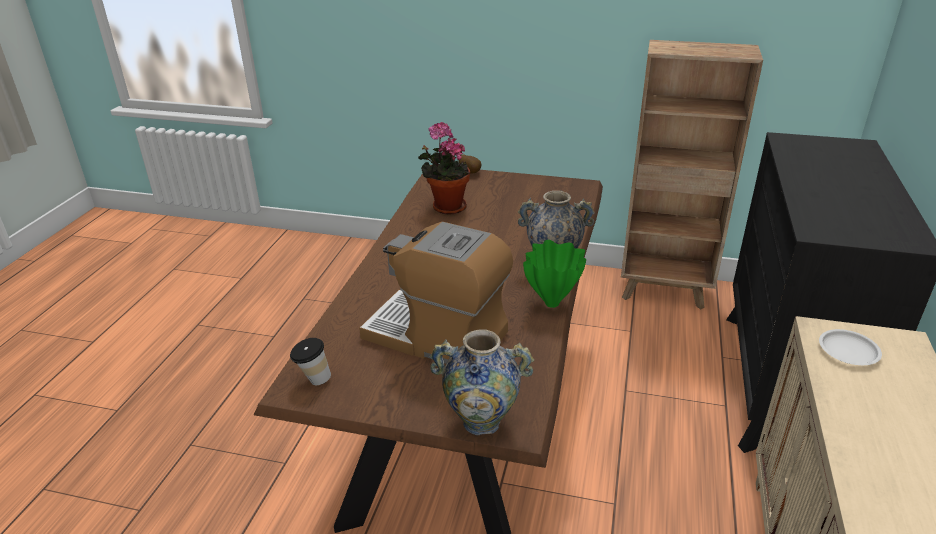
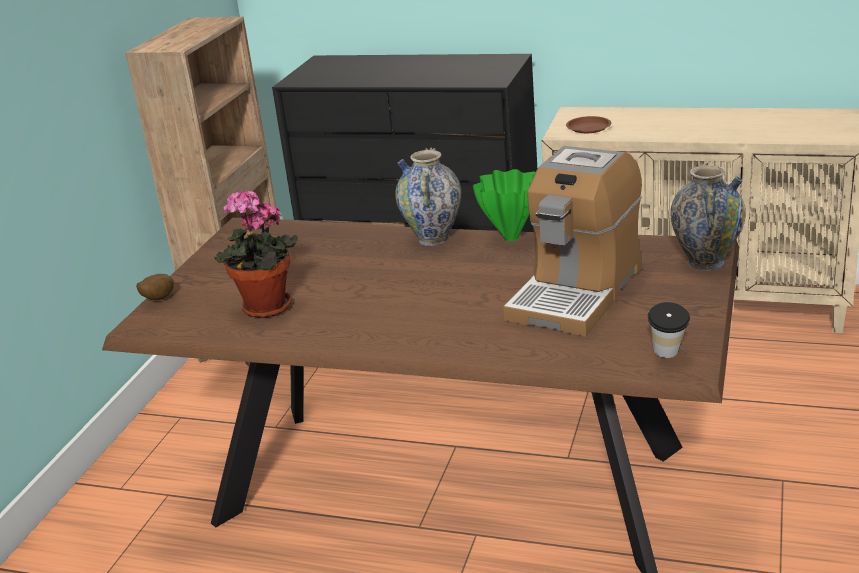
camera: 85 degrees left, 5 degrees down
(848, 351) = (589, 128): white plate -> brown plate

